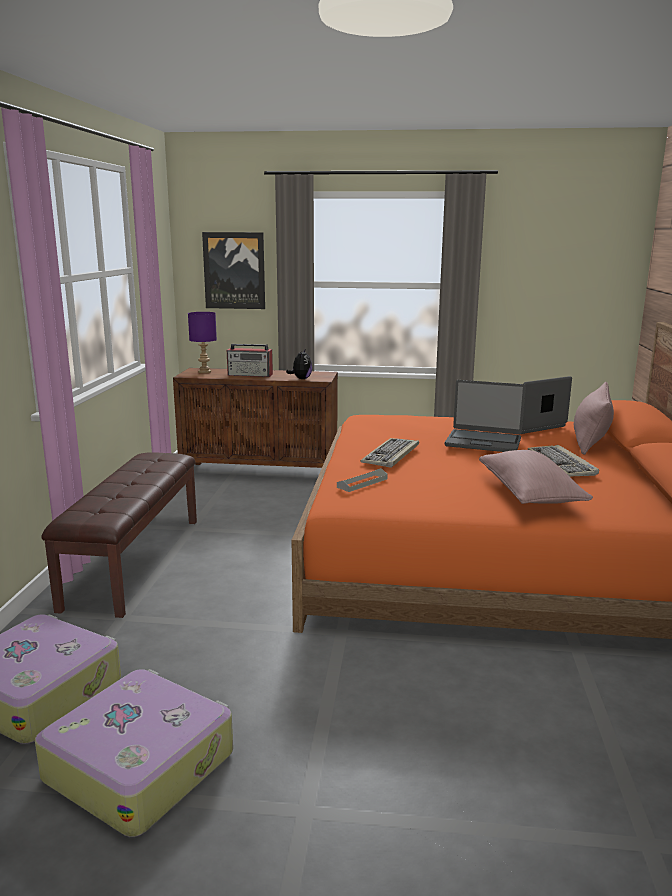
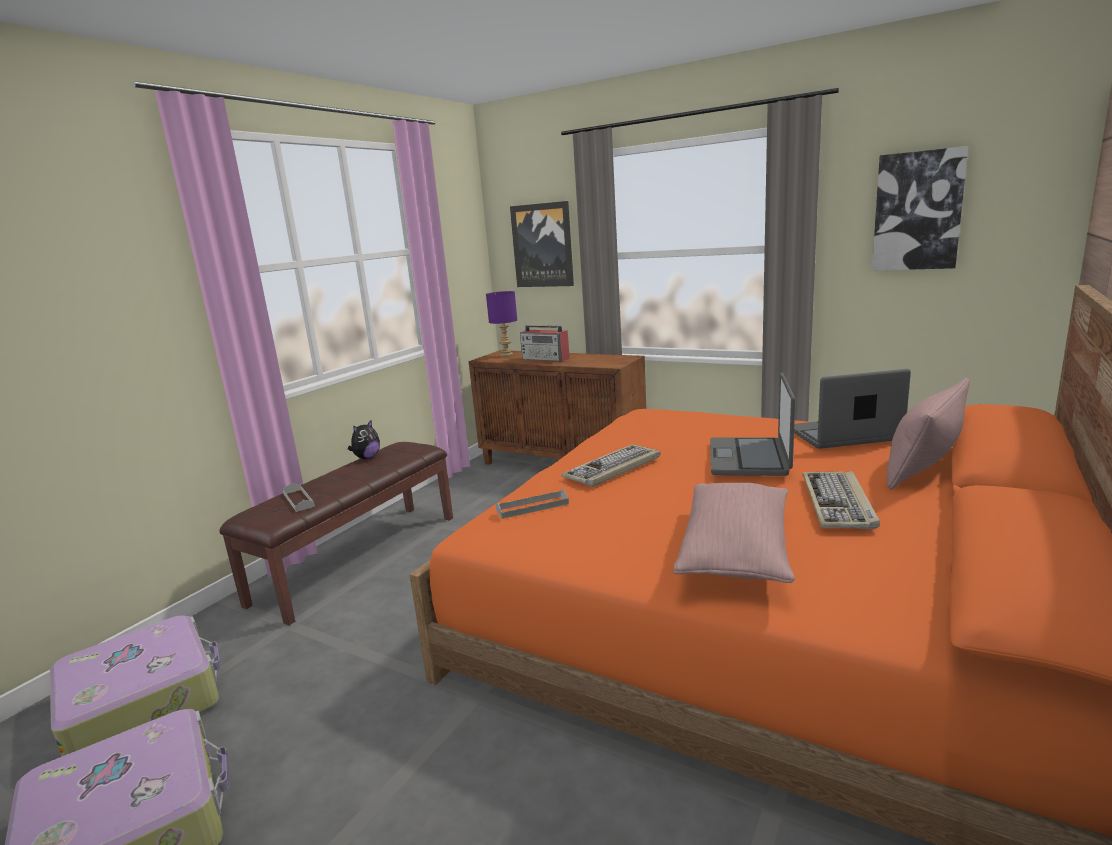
camera: 25 degrees right, 0 degrees up
(108, 503) = (298, 500): none -> grey tray
(301, 379) = (591, 364): plush toy -> plush toy (366, 457)
(483, 442) = (749, 458): laptop -> laptop turned 60 degrees clockwise
(546, 265) = (917, 211): none -> picture

